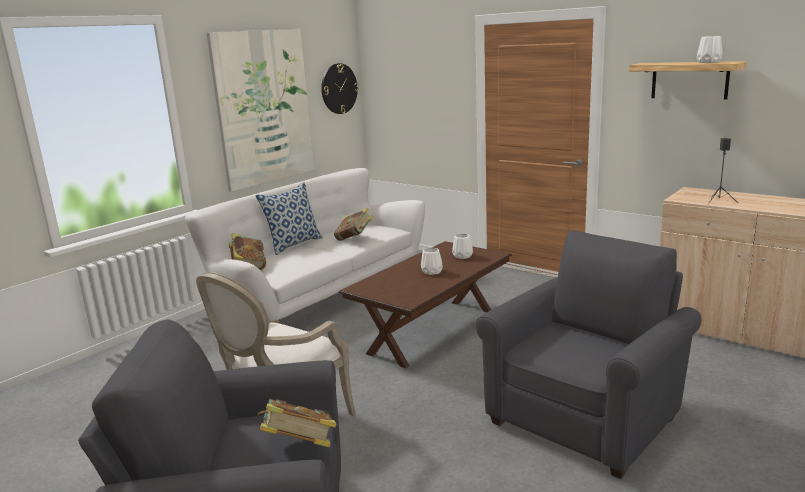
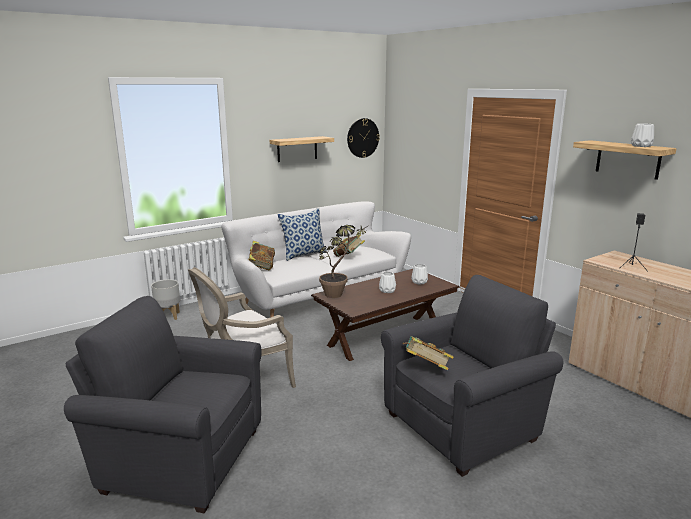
camera: 15 degrees right, 0 degrees up
(124, 355) = (168, 316): none -> grey planter
(264, 108) = (297, 149): picture -> shelf
(299, 447) = (213, 398): book -> book (426, 369)
(375, 284) = (339, 294): none -> potted plant

